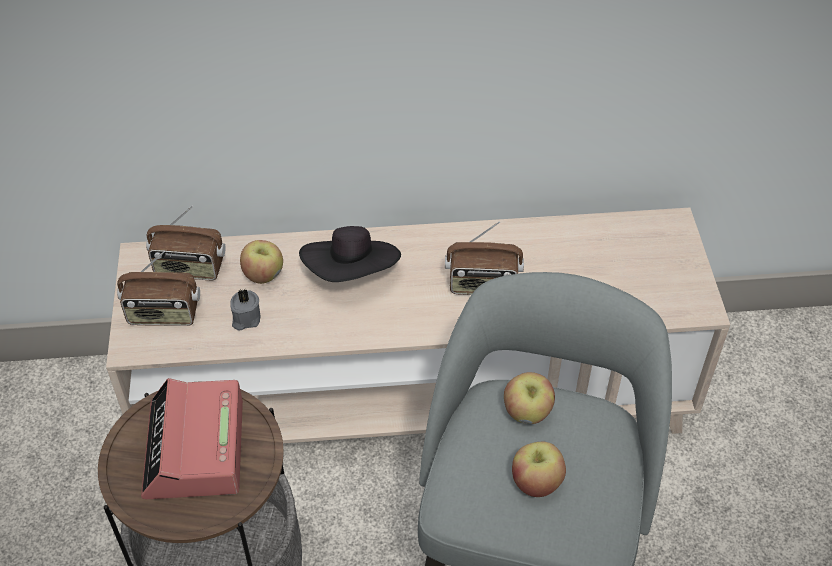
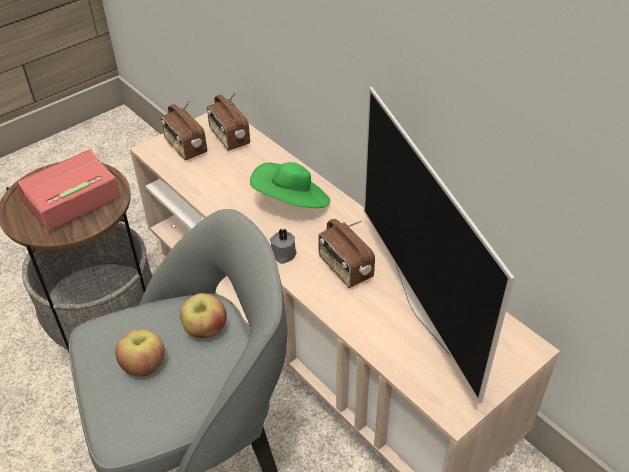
camera: 55 degrees right, 5 degrees down
(245, 319) = (211, 179): grey candle -> grey candle (282, 254)
(263, 275) = (253, 167): apple -> none
(352, 273) = (292, 203): black hat -> green hat
(577, 259) = (424, 307): none -> television

